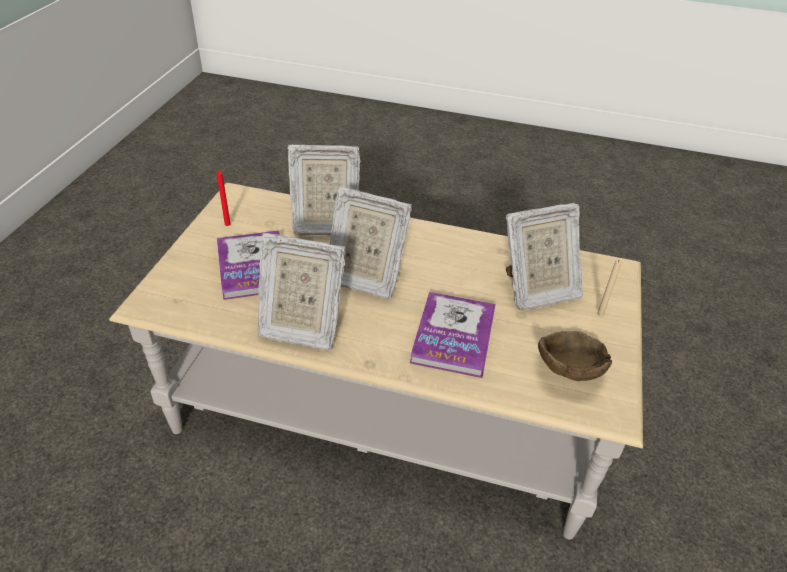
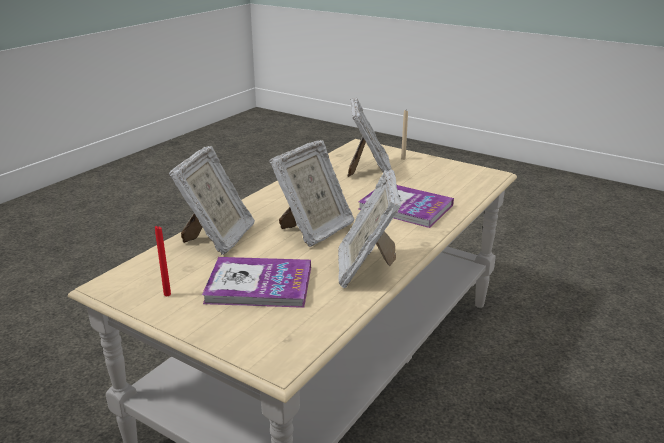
camera: 70 degrees left, 15 degrees down
(300, 326) = (366, 268): picture frame -> picture frame turned 150 degrees clockwise
(570, 368) = (452, 177): brown bowl -> none

